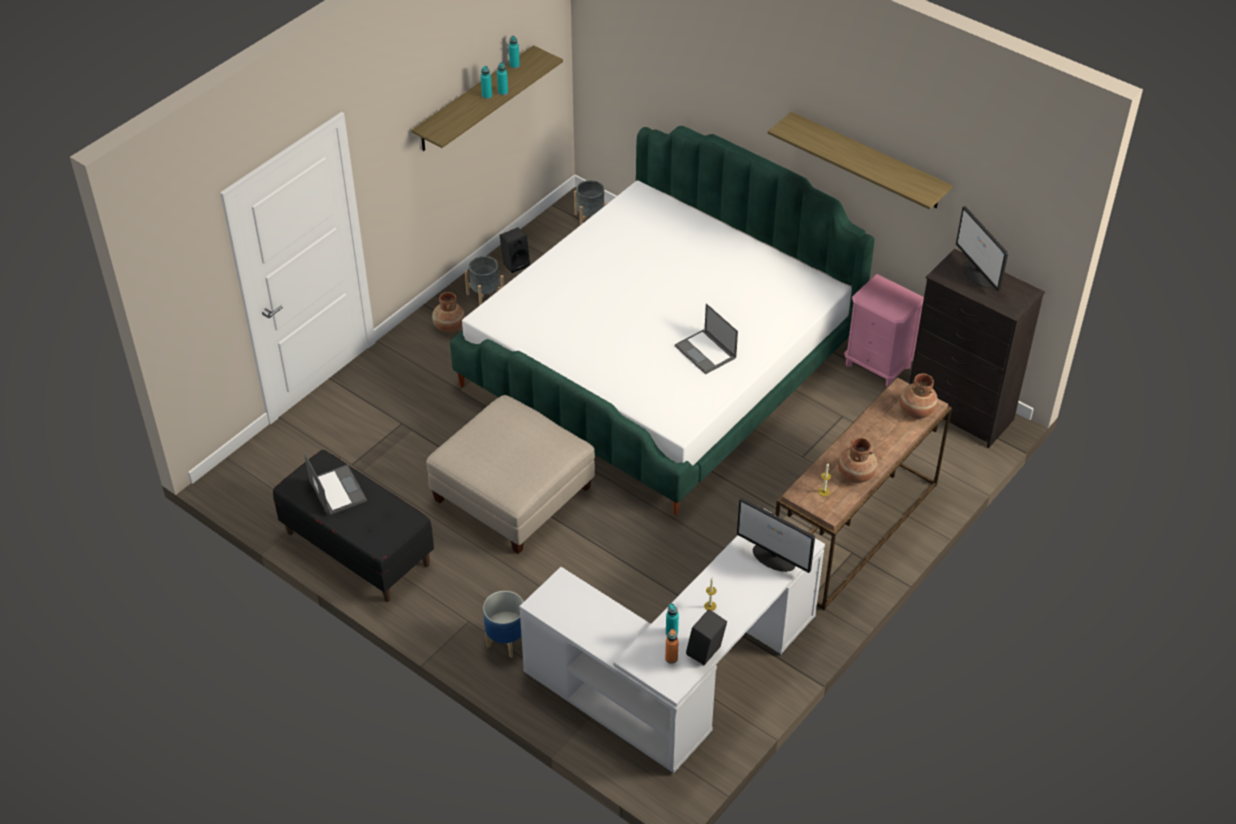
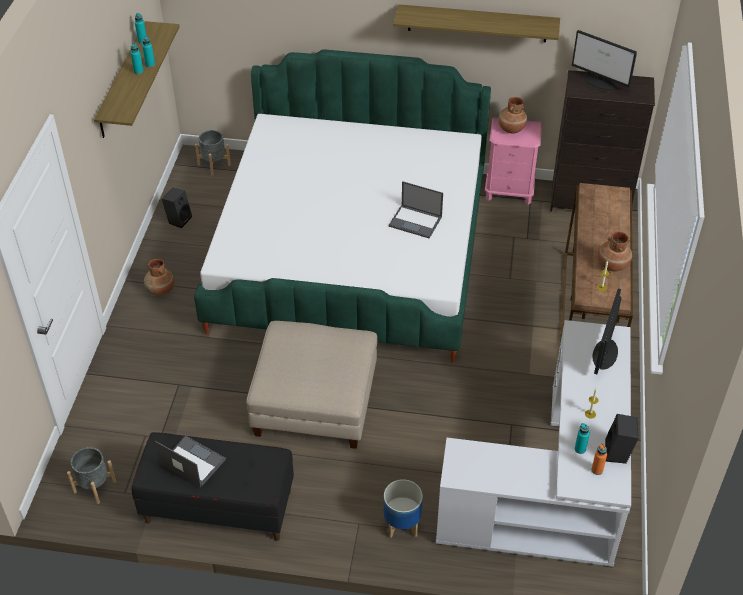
camera: 30 degrees left, 0 degrees up
(485, 296) = (173, 254): grey planter -> grey planter (95, 486)
(774, 558) = (604, 354): monitor -> monitor turned 105 degrees clockwise
(916, 411) = (613, 201): brown vase -> brown vase (511, 129)

